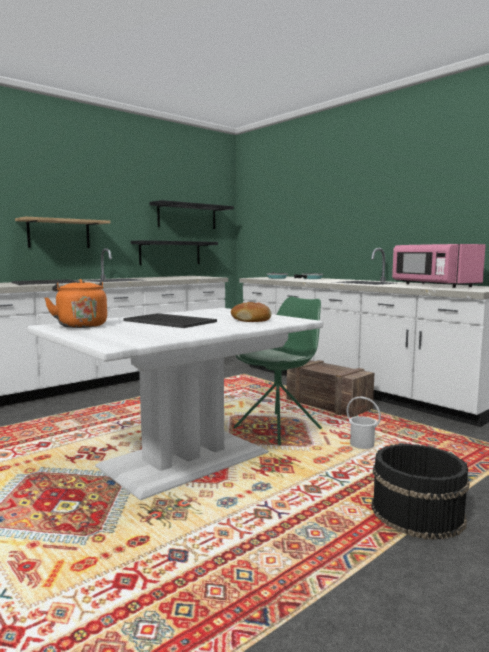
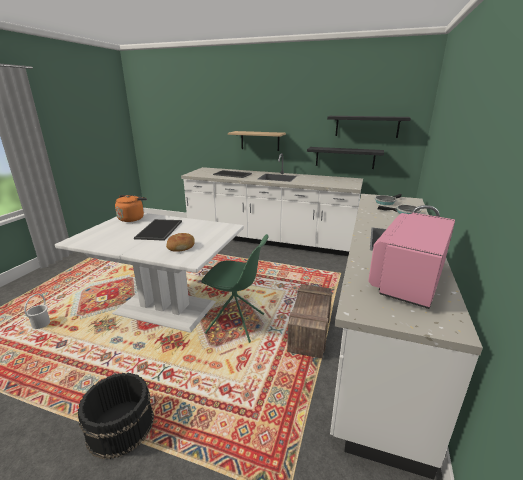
camera: 60 degrees right, 15 degrees up
(362, 445) = (231, 372): white bucket -> white bucket (40, 324)

